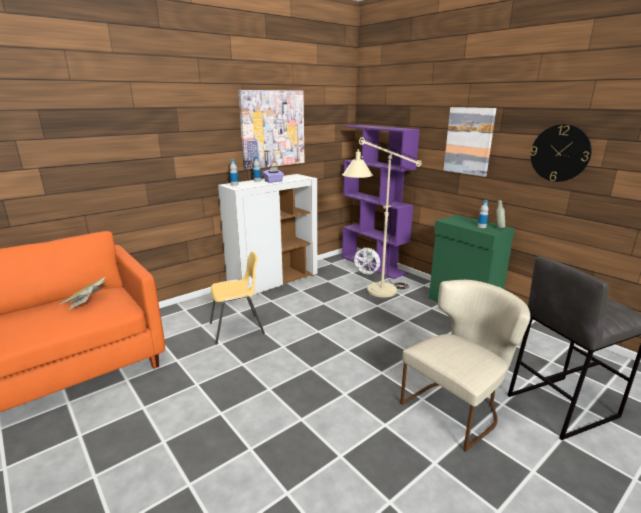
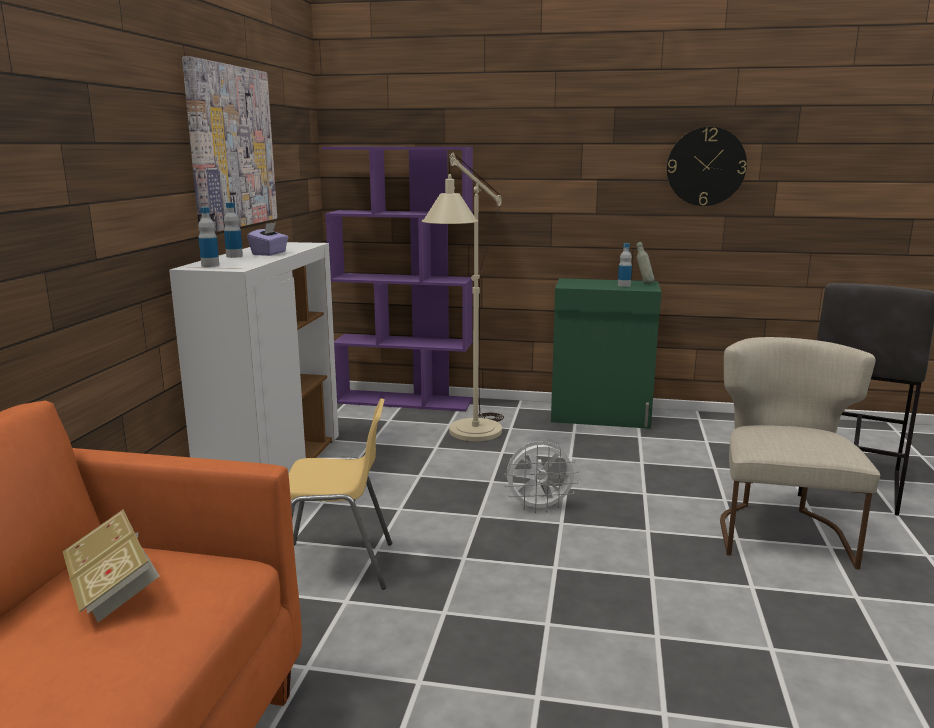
camera: 40 degrees left, 5 degrees down
(237, 329) = (337, 566): yellow chair -> yellow chair turned 60 degrees clockwise
(366, 274) = (416, 416): white fan -> white fan (539, 508)
(469, 141) = (565, 160): picture -> none

